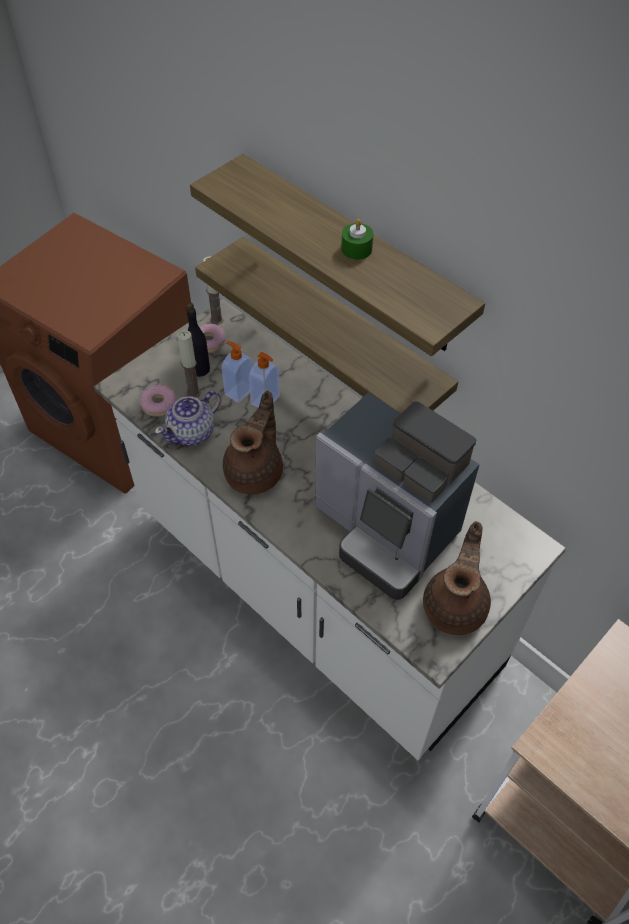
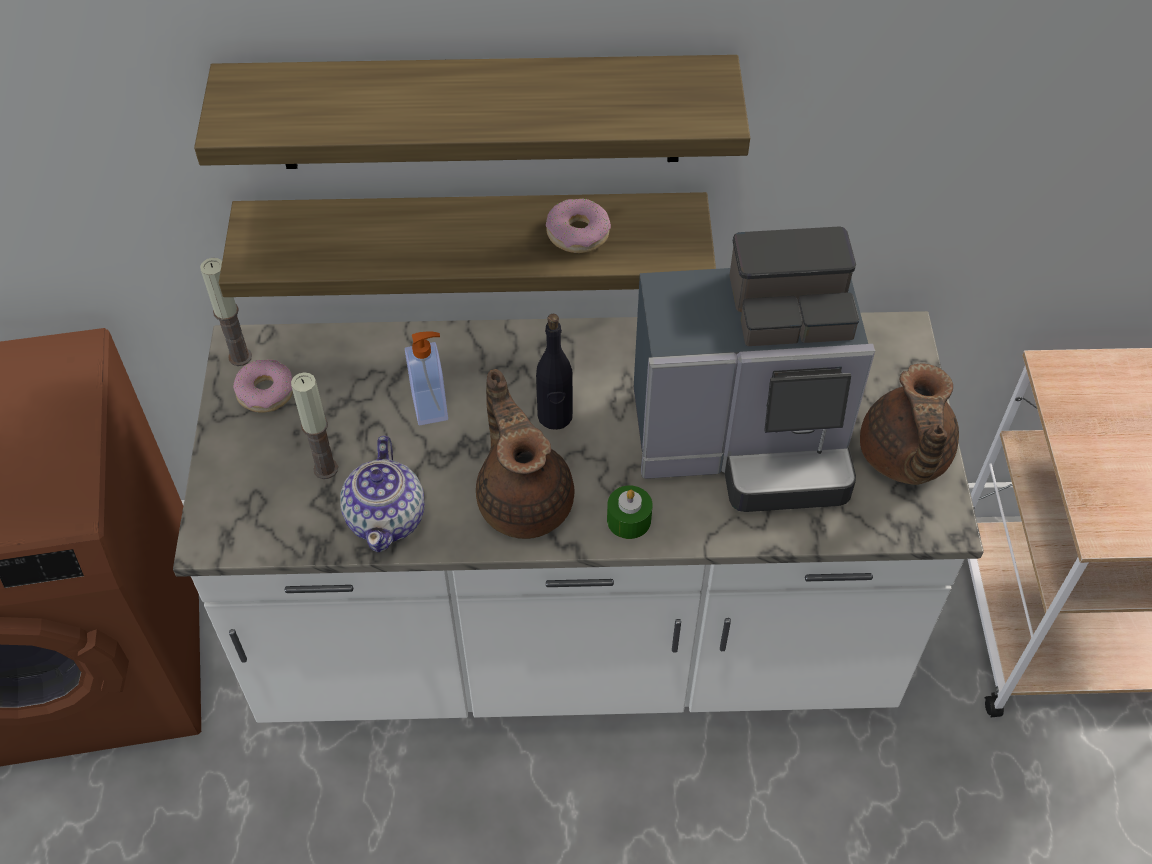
camera: 45 degrees left, 0 degrees up
(158, 404) = (297, 519): donut -> donut (577, 233)
(199, 369) = (297, 435): black bottle -> black bottle (555, 416)
(239, 391) = (382, 422): soap dispenser -> none
(356, 249) = (522, 88): green candle -> green candle (629, 520)
(456, 605) = (903, 457): brown teapot -> brown teapot turned 150 degrees counterclockwise

